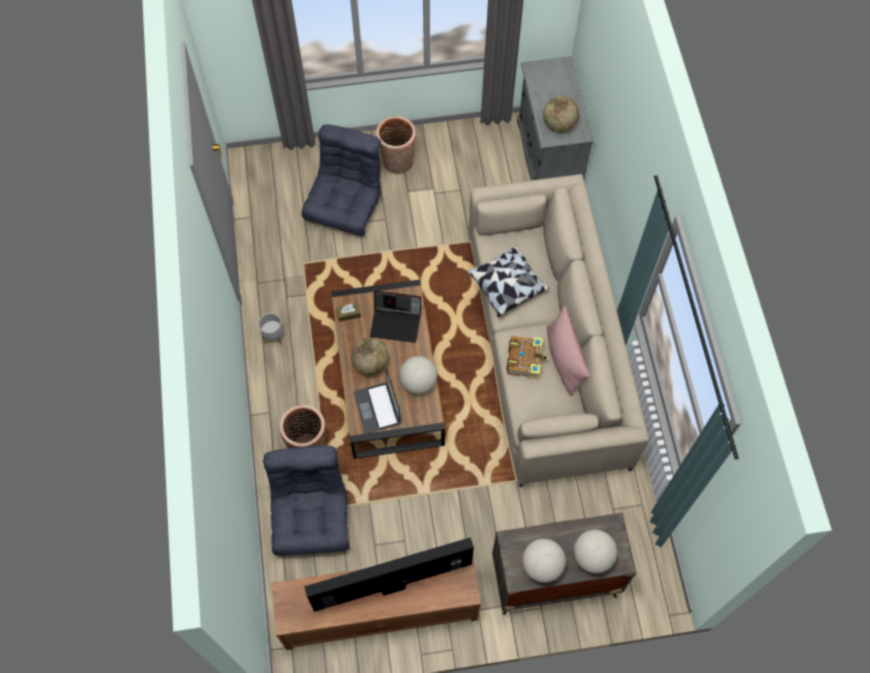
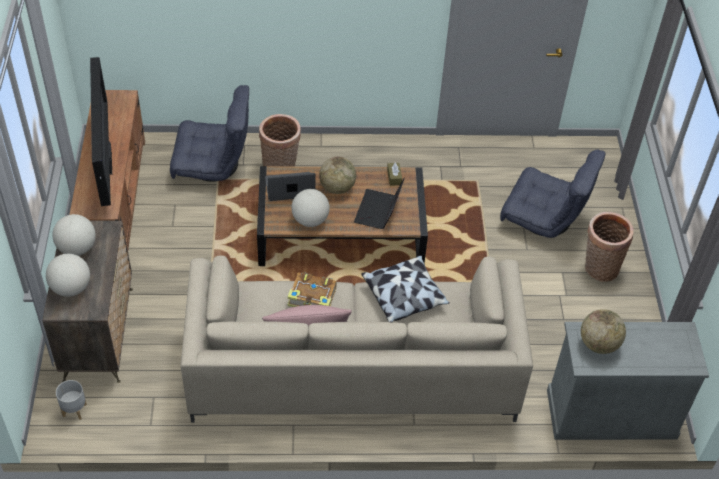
camera: 95 degrees right, 15 degrees down
(273, 336) = (398, 154): grey planter -> grey planter (74, 410)

